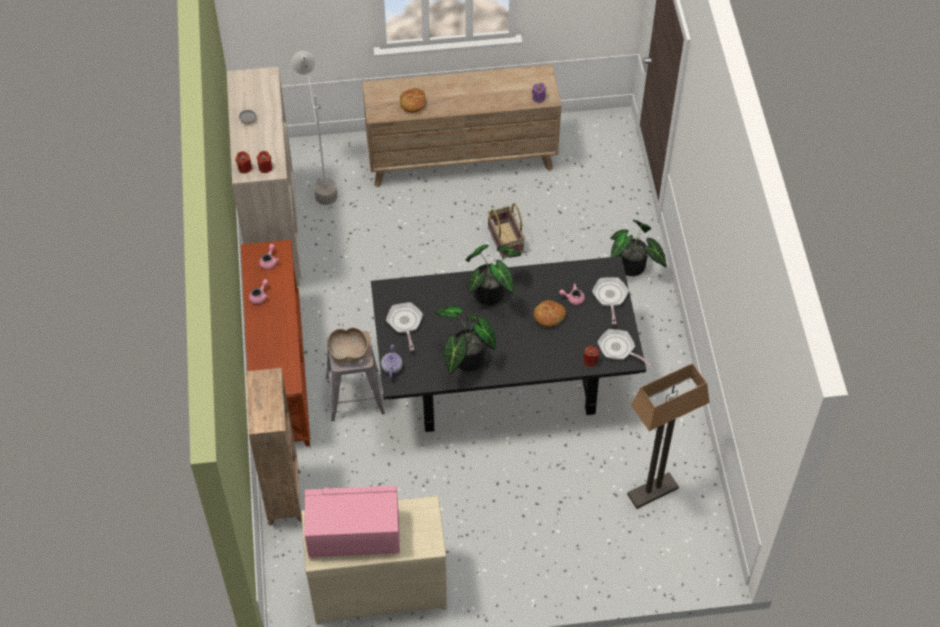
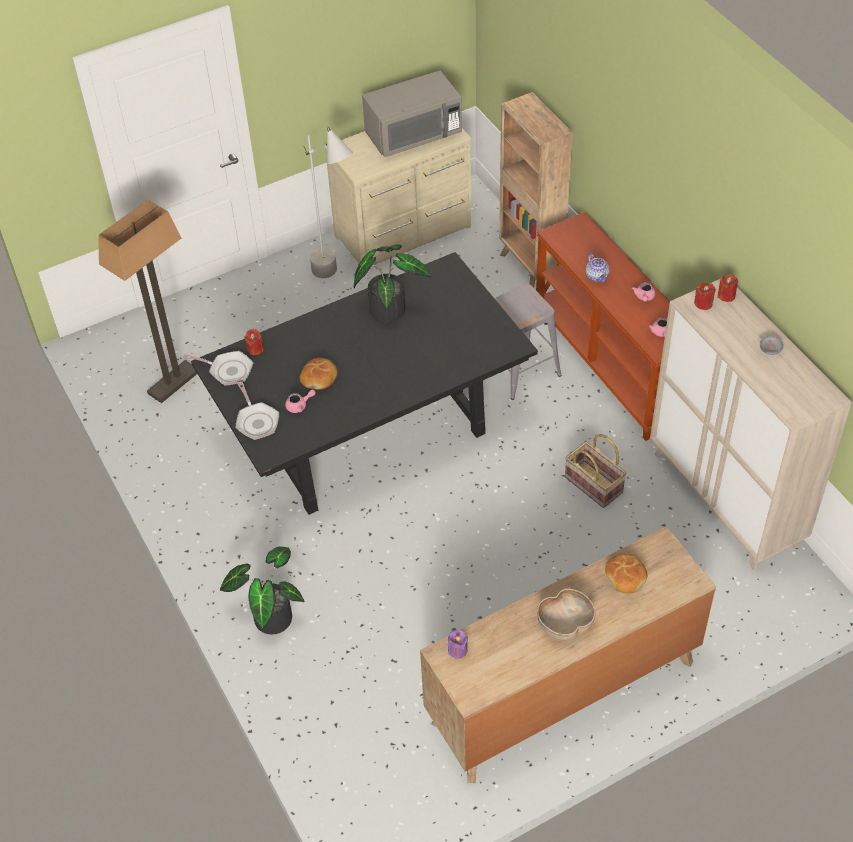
camera: 160 degrees right, 5 degrees down
(321, 182) = (721, 588): grey floor lamp -> grey floor lamp (337, 280)
(348, 352) = (523, 304): brown bowl -> brown bowl (565, 625)
(353, 534) = (413, 135): pink microwave -> grey microwave
(391, 368) = (462, 277): teapot -> teapot (597, 276)
(405, 323) = (473, 321): frying pan -> none
(492, 292) = (394, 382): potted plant -> none
(504, 240) = (447, 595): basket -> basket (594, 484)

